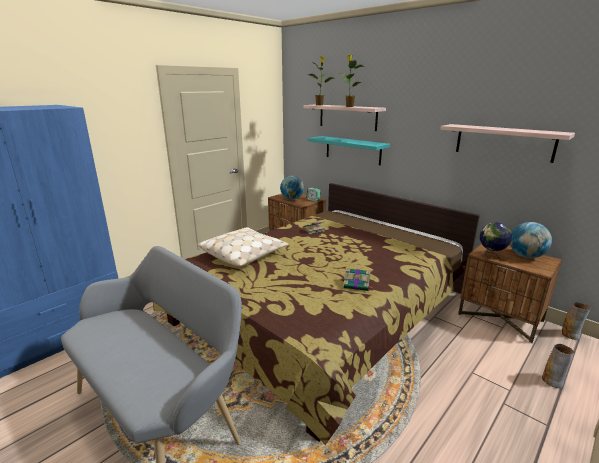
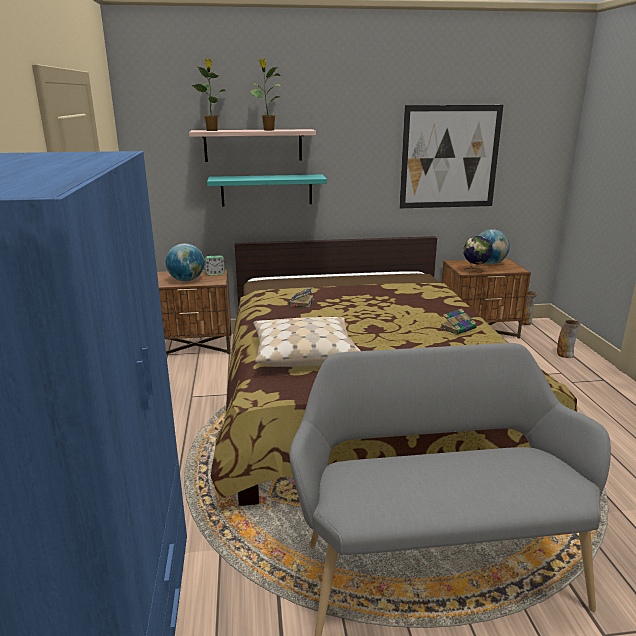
camera: 50 degrees left, 0 degrees up
(503, 142) = (449, 157): shelf -> picture

